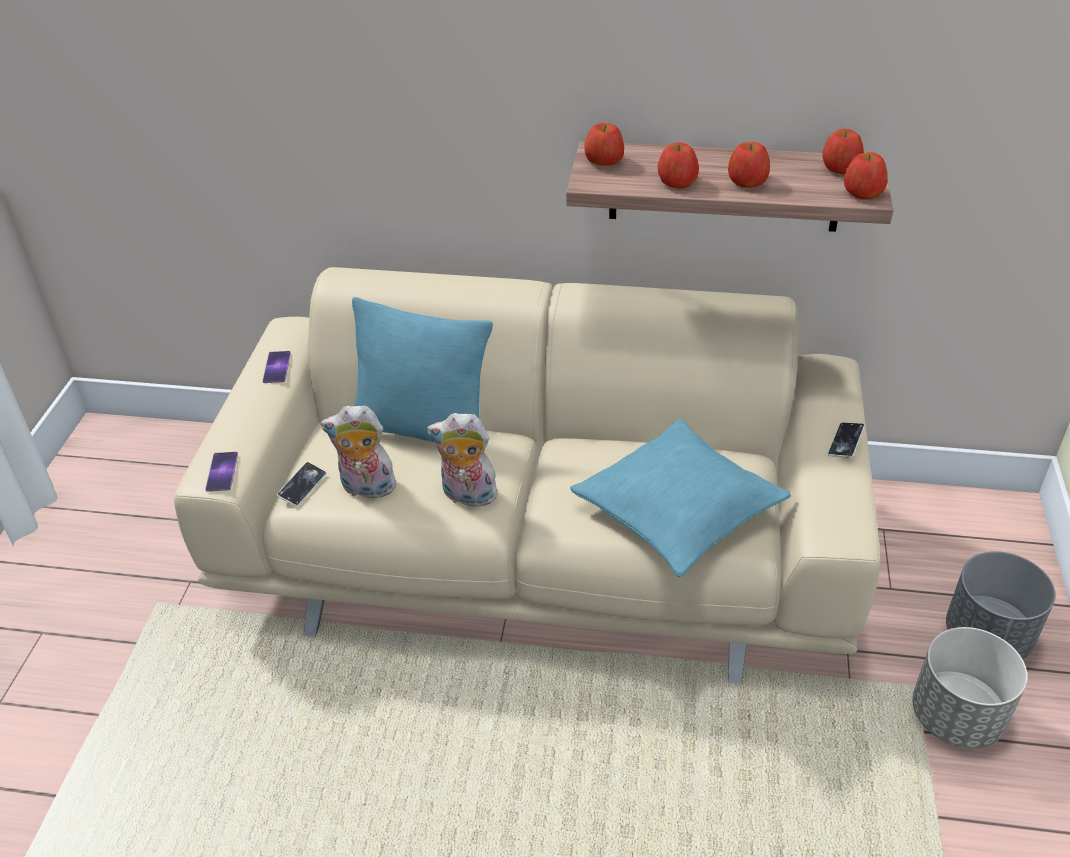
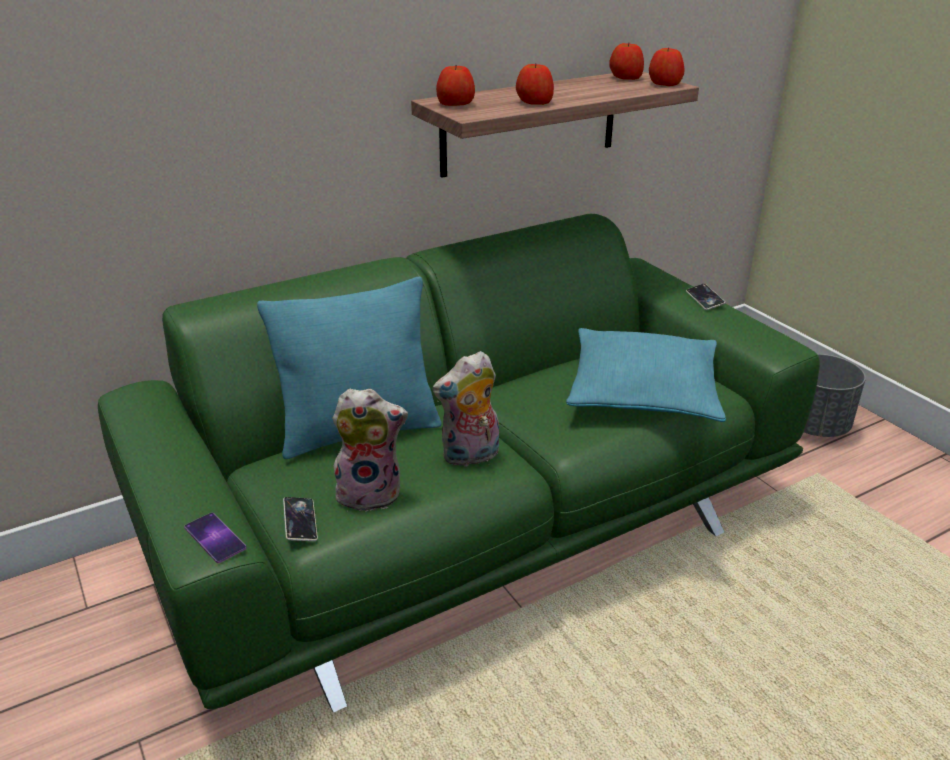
camera: 40 degrees left, 10 degrees down
(277, 367) = (162, 428): phone -> none
(366, 489) = (371, 493): plush toy -> plush toy turned 150 degrees counterclockwise
(541, 552) = (476, 523): beige sofa -> green sofa
(747, 181) = (581, 93): apple -> none
(955, 717) = (857, 479): grey planter -> none

